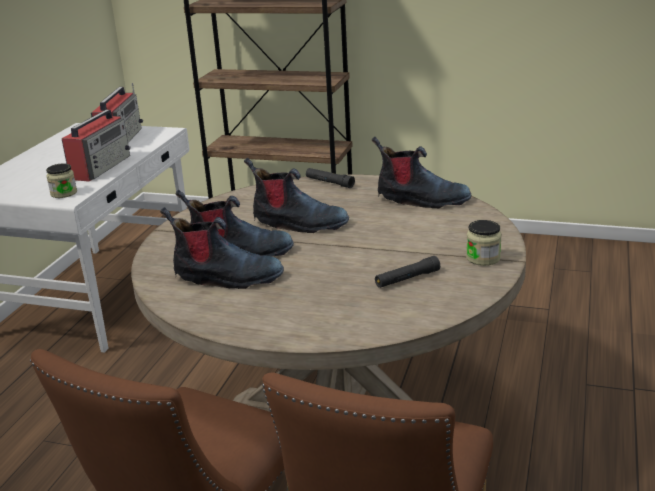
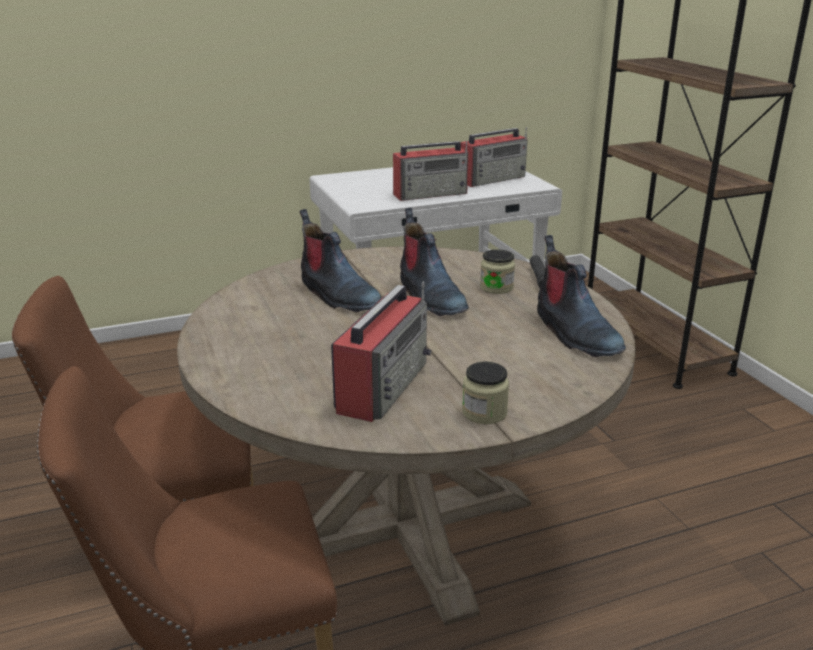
camera: 50 degrees right, 0 degrees up
(64, 193) = (367, 202): jar -> jar (496, 287)
(226, 278) = (287, 307): boot -> none
(407, 279) = (383, 386): black flashlight -> radio

